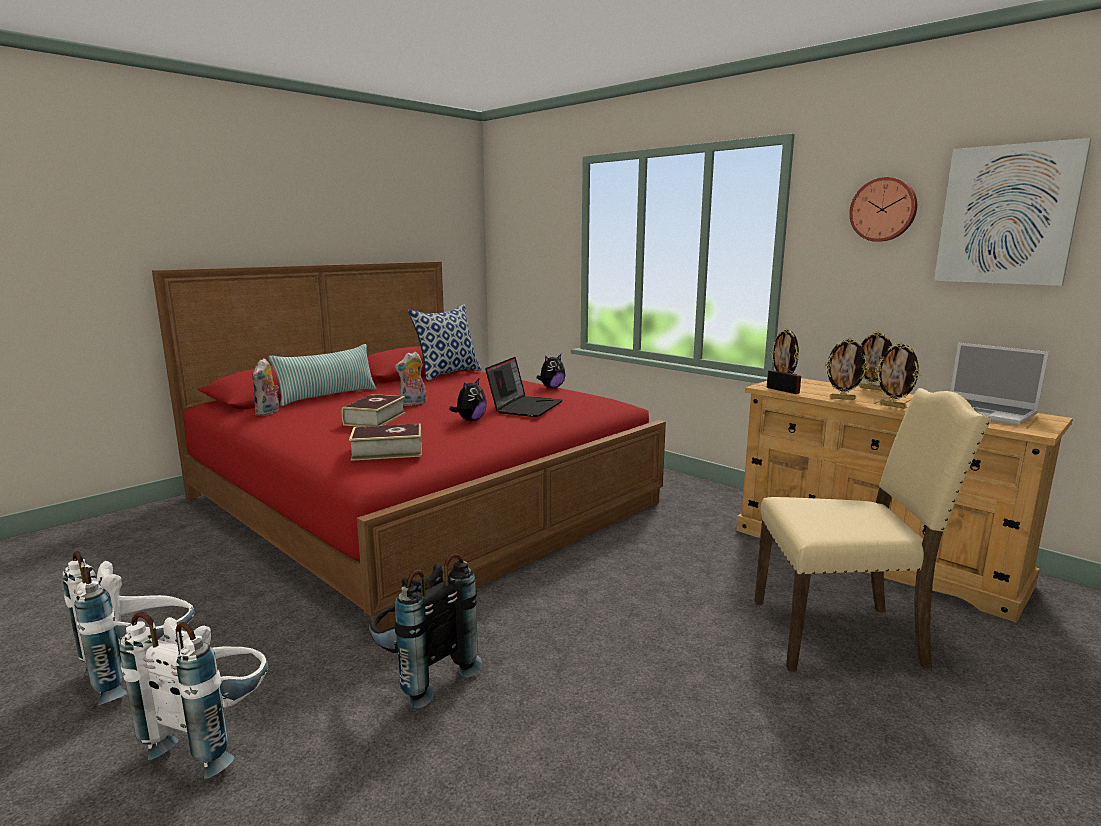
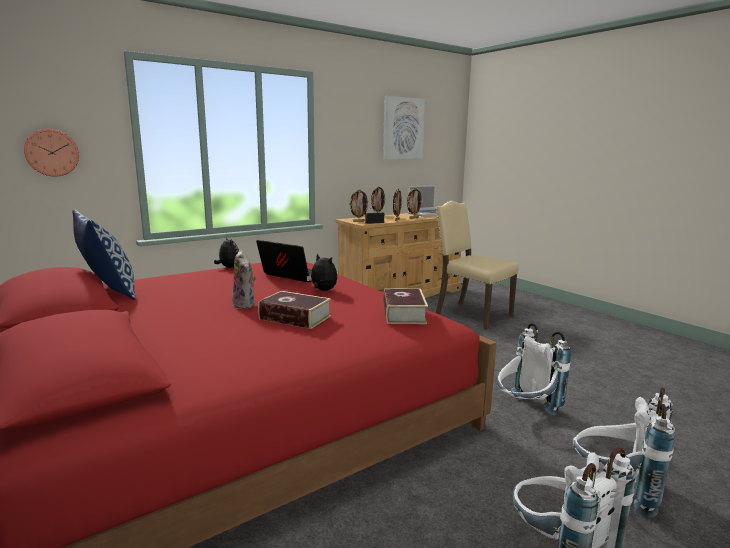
camera: 80 degrees left, 0 degrees up
(268, 413) = (208, 370): plush toy -> none
(327, 396) = (150, 341): pillow -> none
(421, 675) = (525, 411): black backpack -> white backpack
(841, 634) = (471, 314): beige chair -> beige chair turned 60 degrees counterclockwise
(883, 209) = (360, 122): wall clock -> wall clock (51, 152)

